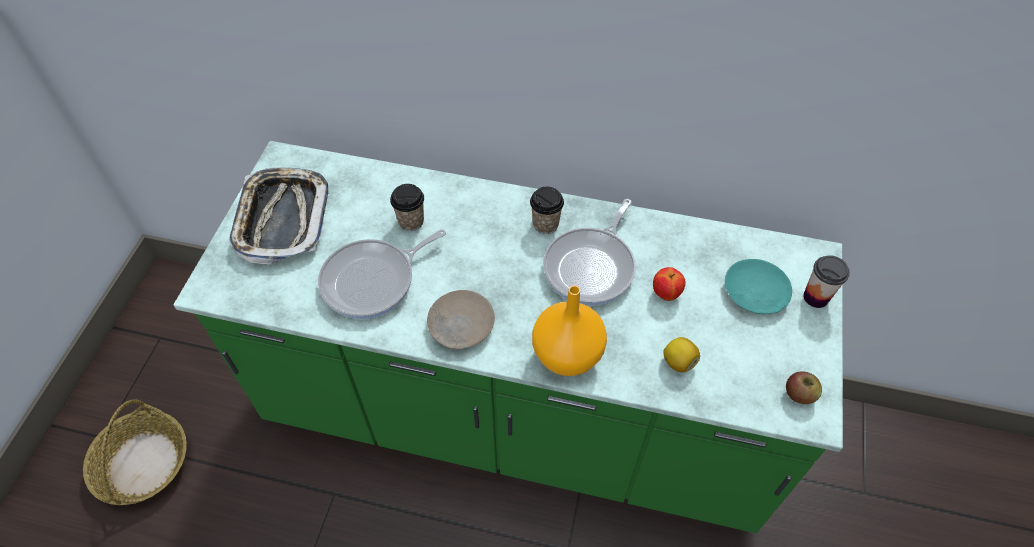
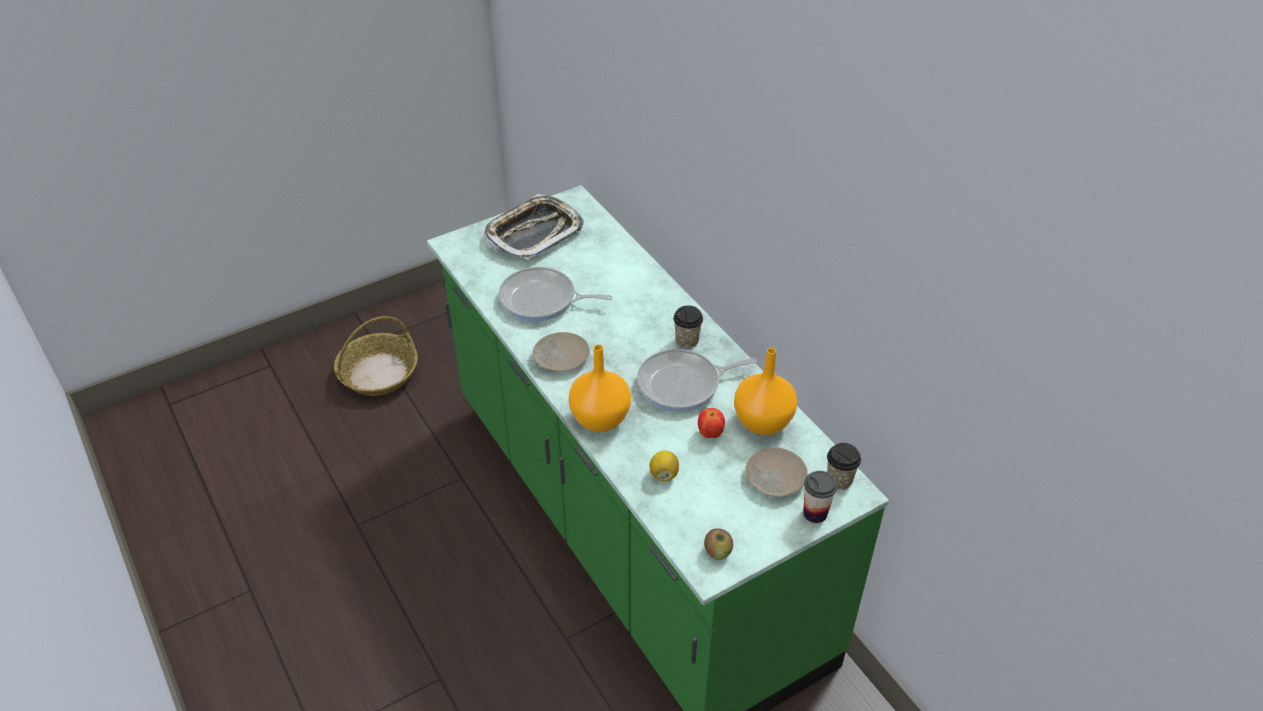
camera: 45 degrees right, 10 degrees down
(411, 221) = (605, 283): cup -> cup (839, 480)
(690, 251) = (763, 423): none -> orange vase
(755, 292) = (775, 478): turquoise plate -> beige plate

